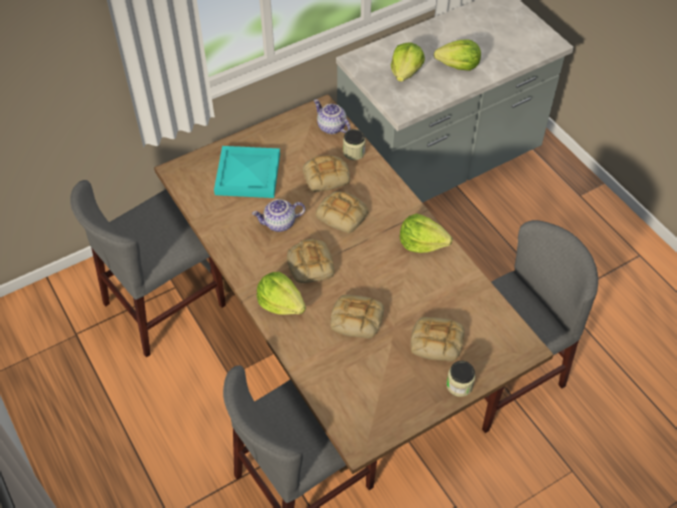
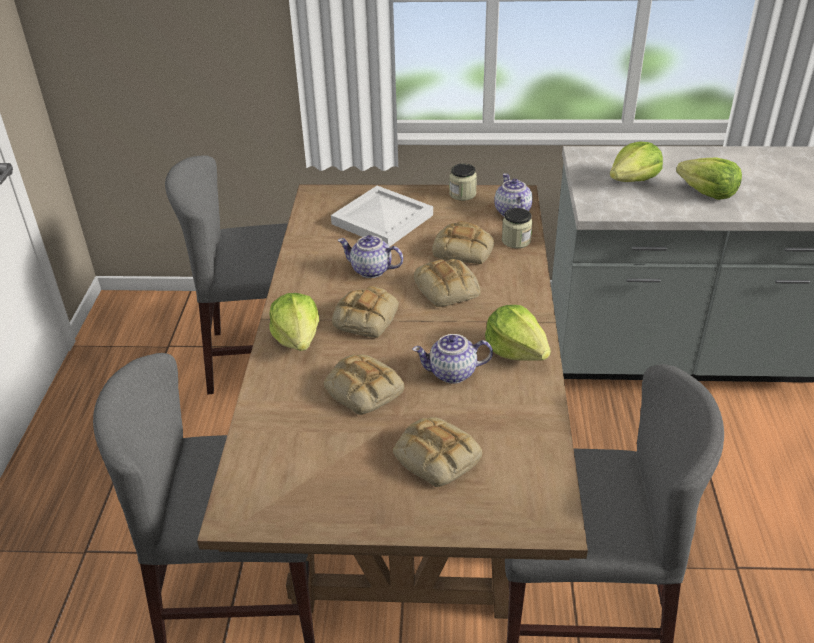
camera: 35 degrees right, 15 degrees down
(248, 175) = (382, 220): turquoise tray -> white tray
(399, 279) = (452, 373): none -> teapot
(459, 385) = (419, 518): jar -> jar (462, 194)

